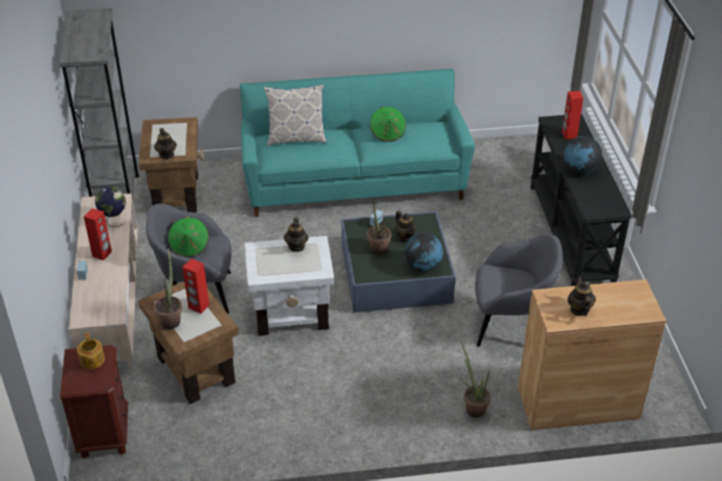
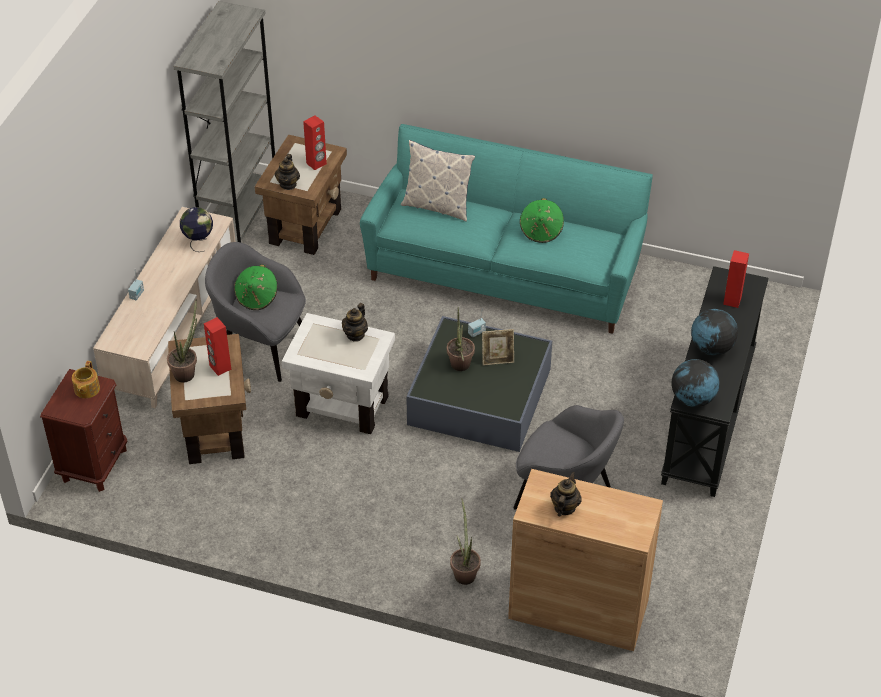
camera: 25 degrees right, 5 degrees up
(102, 254) = (166, 278): red speaker -> red speaker (316, 163)
(405, 237) = (497, 359): teapot -> picture frame
(423, 266) = (494, 400): globe -> globe (692, 399)

